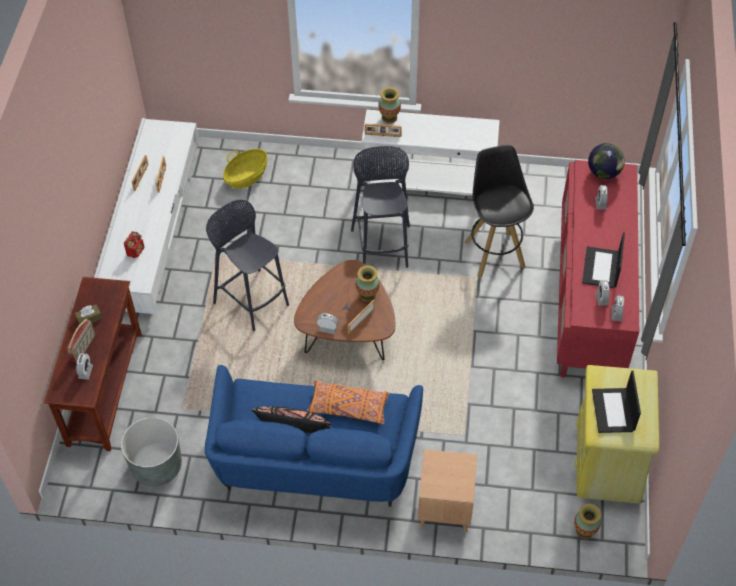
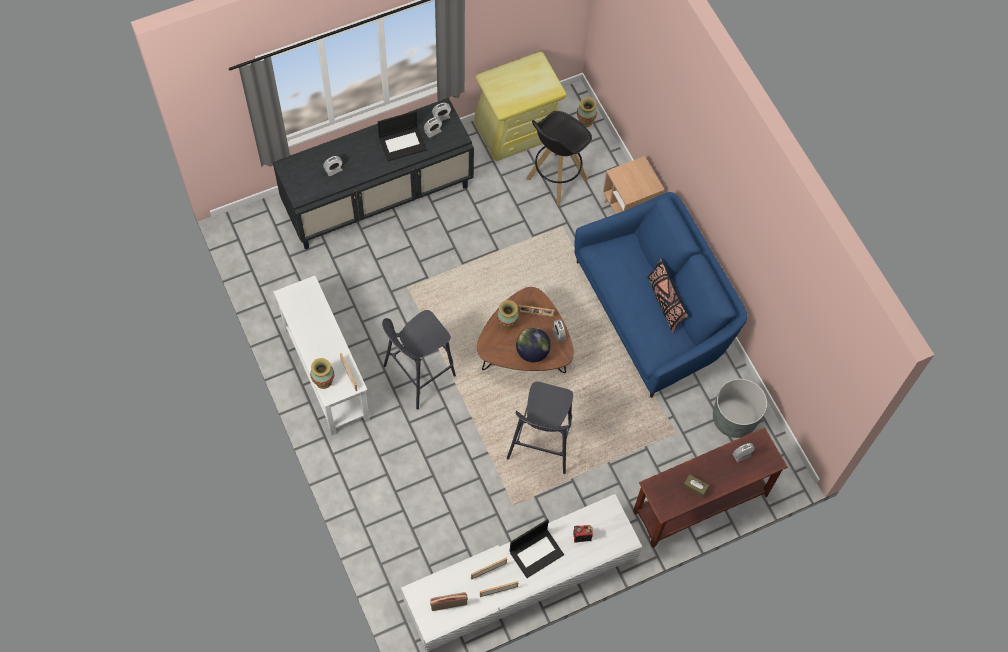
camera: 125 degrees left, 10 degrees up
(84, 348) = (723, 471): radio -> radio (448, 604)
(246, 177) = (409, 536): basket -> none
(348, 407) = (621, 276): orange pillow -> none
(494, 253) = (373, 285): black stool -> black stool (555, 179)
(589, 298) = (378, 199): red cabinet -> black cabinet
(604, 173) = (297, 181): globe -> globe (532, 352)
(614, 411) = (529, 86): laptop -> laptop (536, 552)

